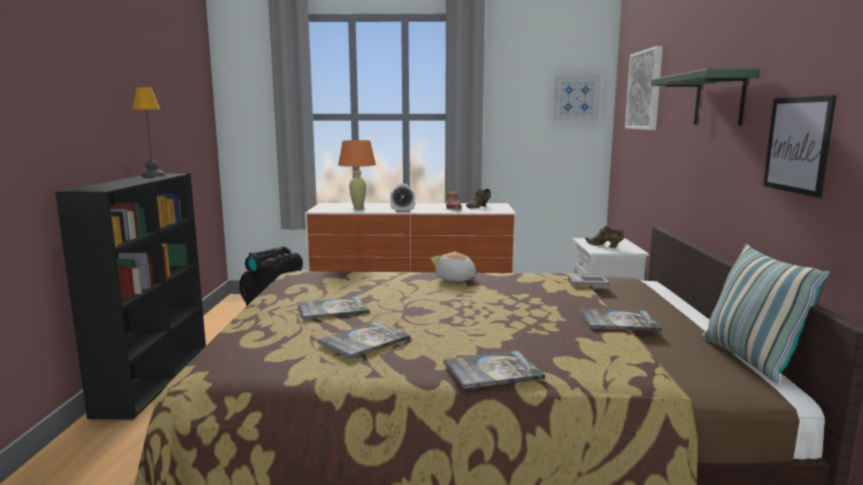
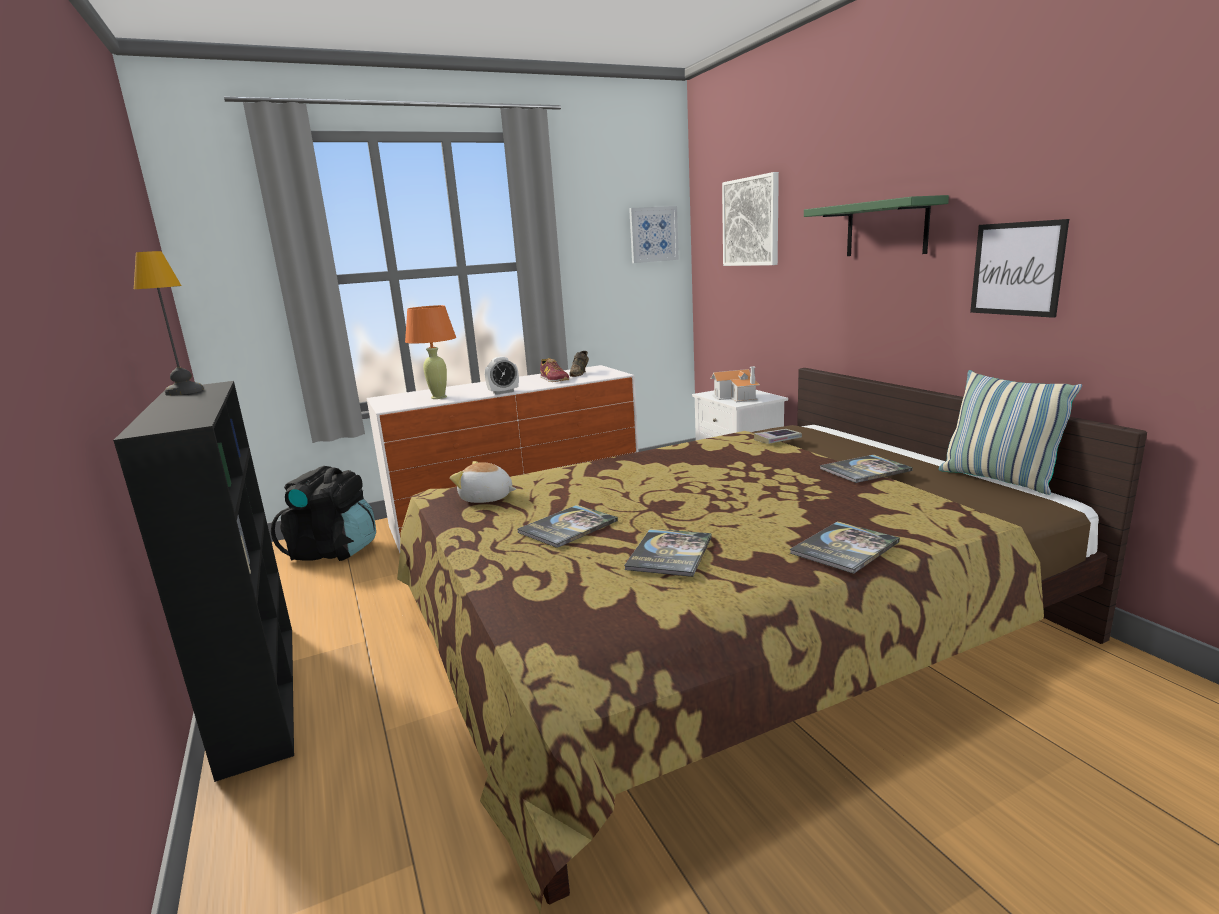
camera: 25 degrees left, 5 degrees up
(455, 279) = (642, 462): plush toy -> plush toy (486, 498)
(604, 246) = (737, 397): brown shoe -> toy house

